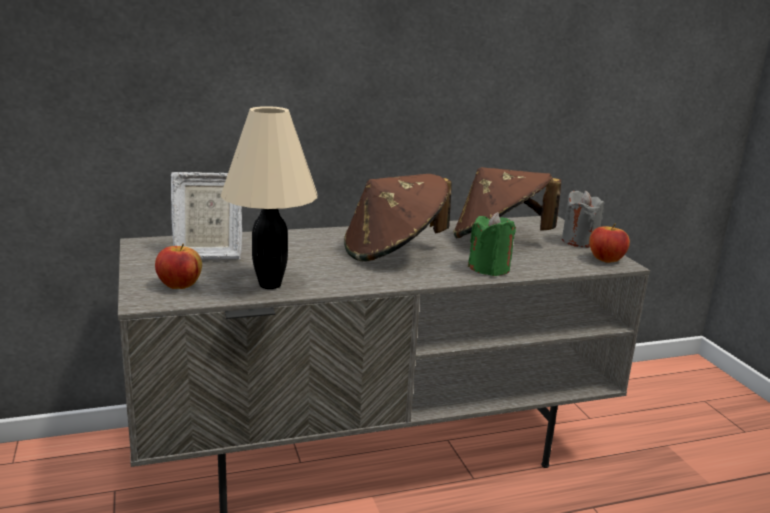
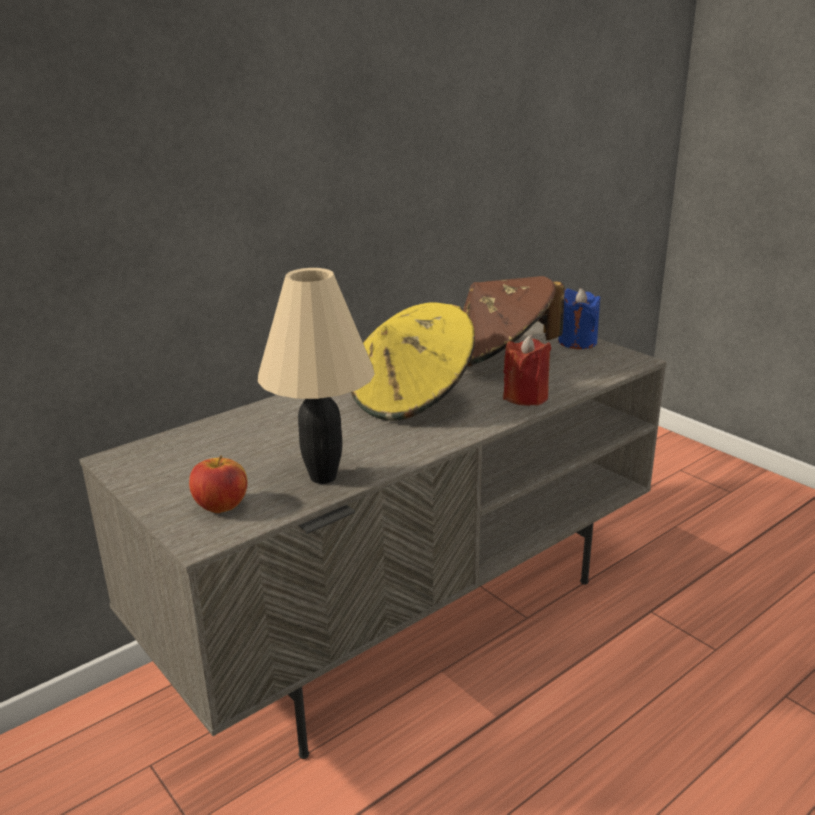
camera: 20 degrees left, 5 degrees up
(207, 254) = (210, 454): picture frame -> none
(393, 251) = (412, 399): brown hat -> yellow hat
(489, 269) = (525, 397): green candle -> red candle
(579, 241) = (577, 342): grey candle -> blue candle
(606, 260) = (620, 359): apple -> none

